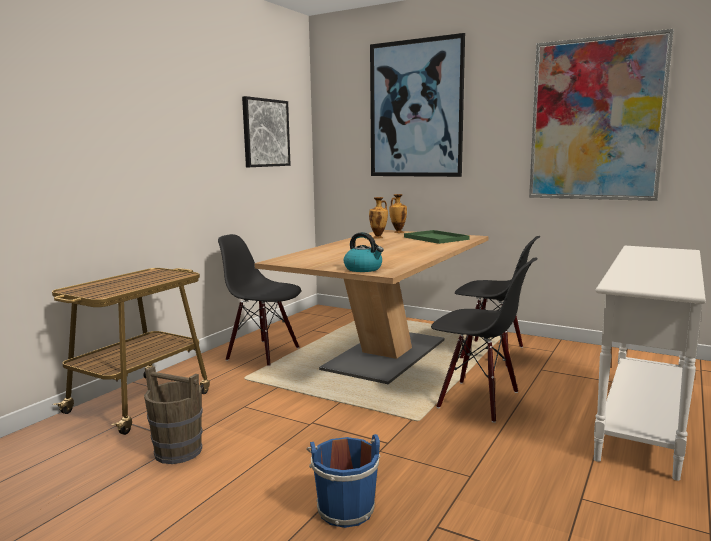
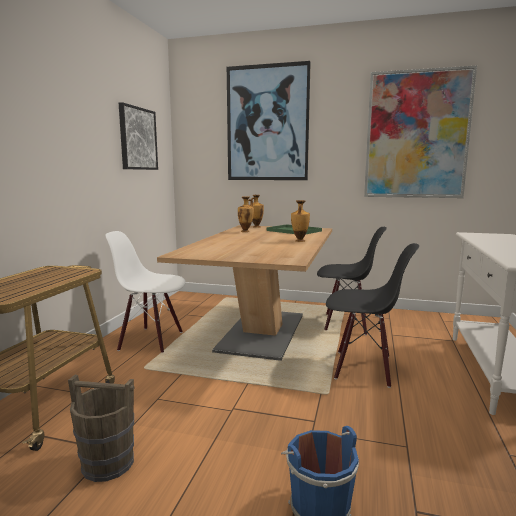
camera: 15 degrees left, 0 degrees up
(264, 353) = (151, 340): black chair -> white chair
(364, 269) = (269, 258): kettle -> none
(424, 251) = (299, 241): none -> vase

